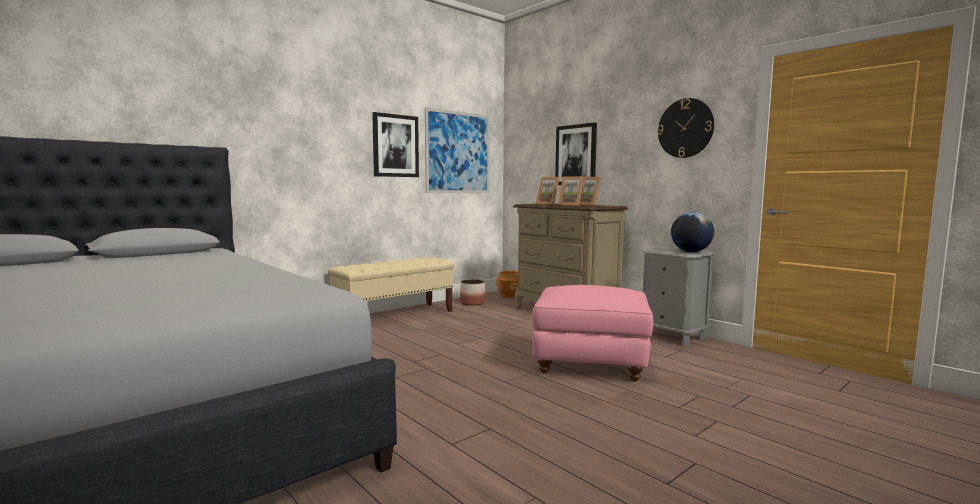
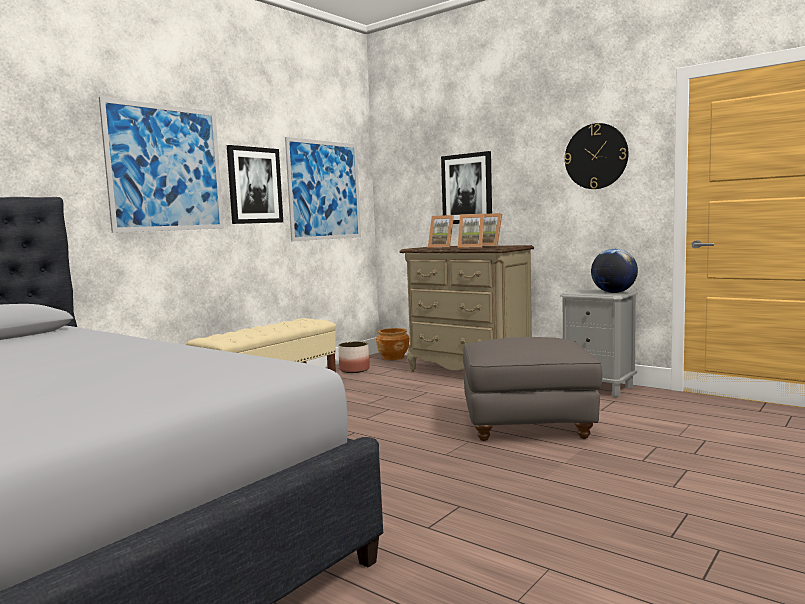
camera: 10 degrees left, 0 degrees up
(319, 129) = (166, 168): none -> picture
(590, 363) = (527, 425): pink ottoman -> grey ottoman

